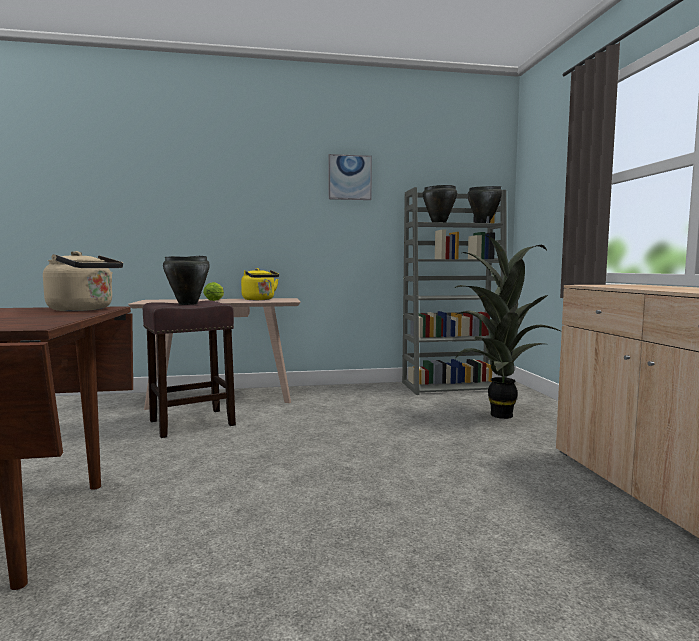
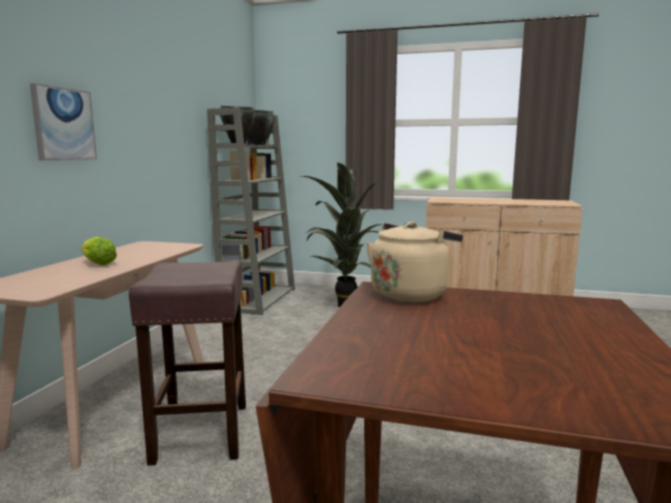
camera: 65 degrees left, 5 degrees up
(188, 304) = (198, 272): black cooking pot -> none
(259, 300) = (139, 251): yellow kettle -> none
(349, 177) = (166, 85): picture -> picture (63, 124)

